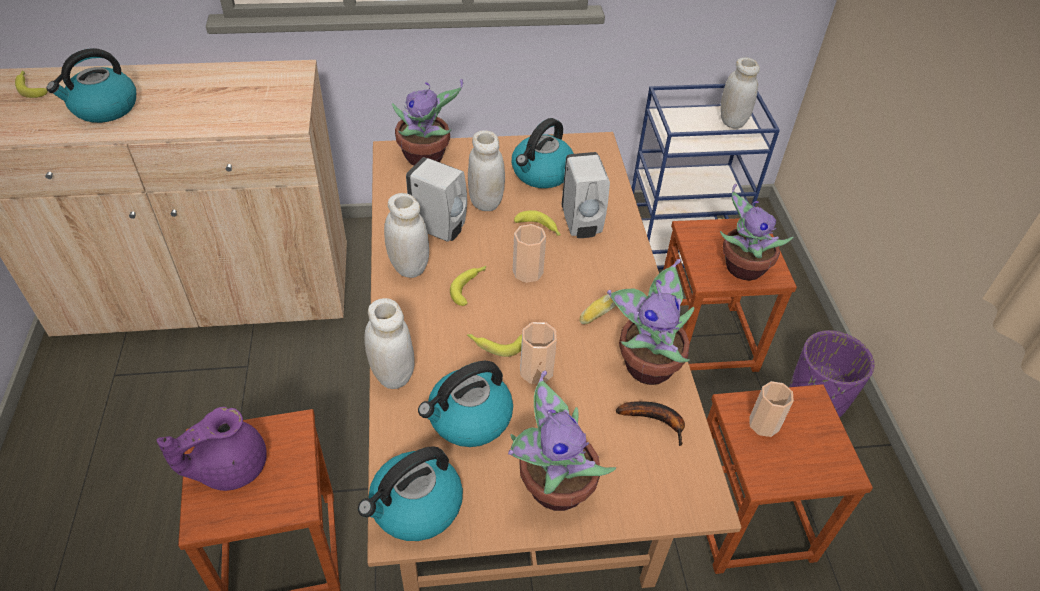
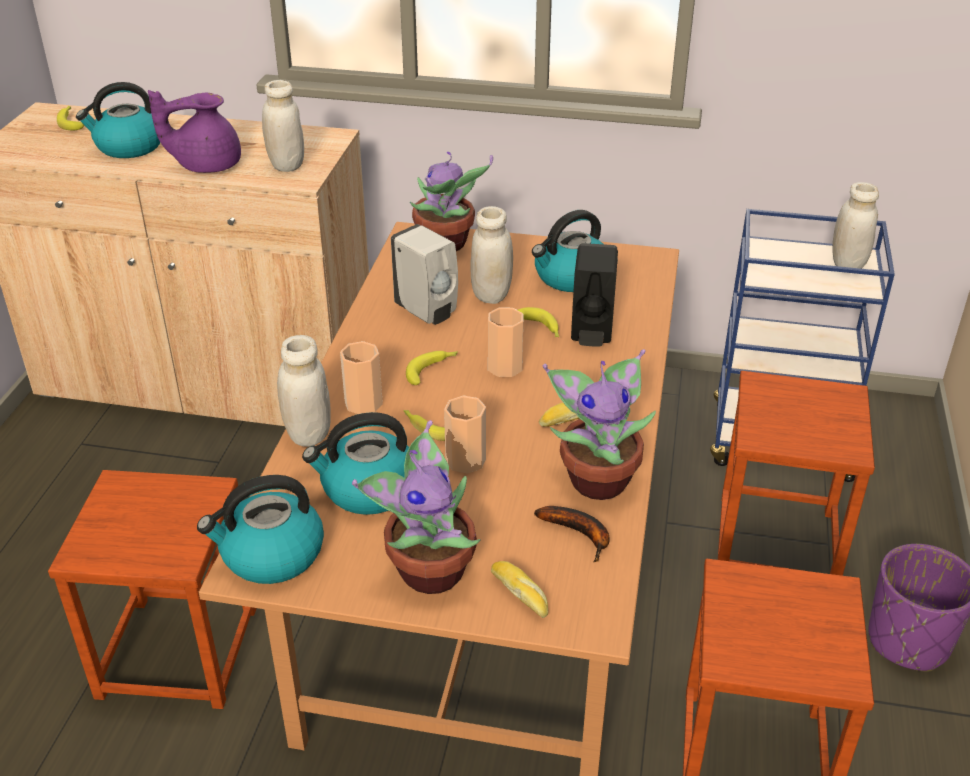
camera: 20 degrees right, 10 degrees down
(229, 467) = (128, 512): purple teapot -> purple teapot (206, 165)
(409, 267) = (375, 341): white jar -> white jar (286, 165)
(581, 225) = (591, 333): white soap dispenser -> black soap dispenser
(636, 490) = (521, 593): none -> bread
(741, 268) = (808, 434): potted plant -> none
(764, 424) = (757, 602): cup -> cup (363, 403)

